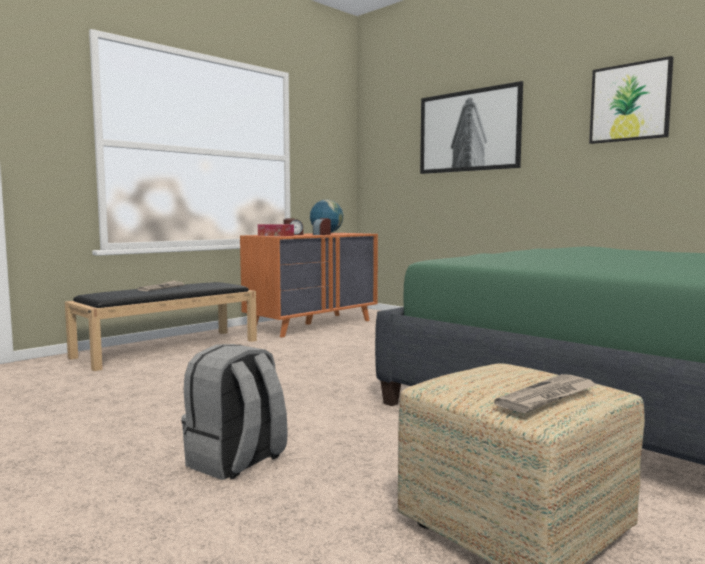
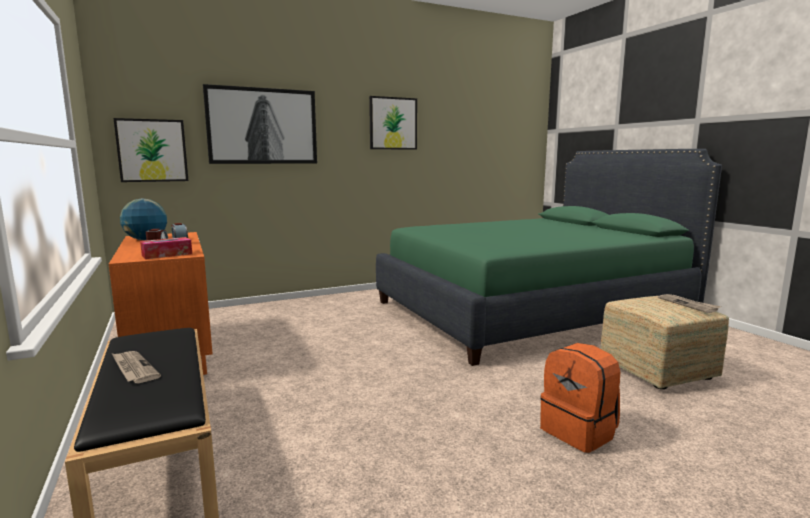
camera: 70 degrees left, 5 degrees up
(236, 462) = (579, 432): grey backpack -> orange backpack
(387, 164) = (152, 150): none -> picture

